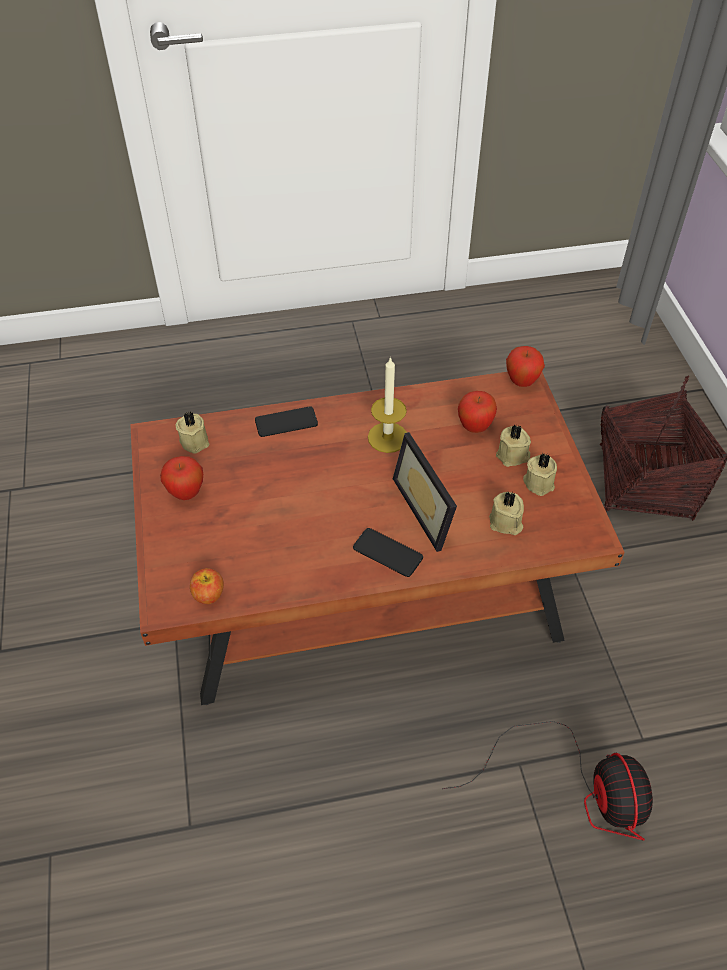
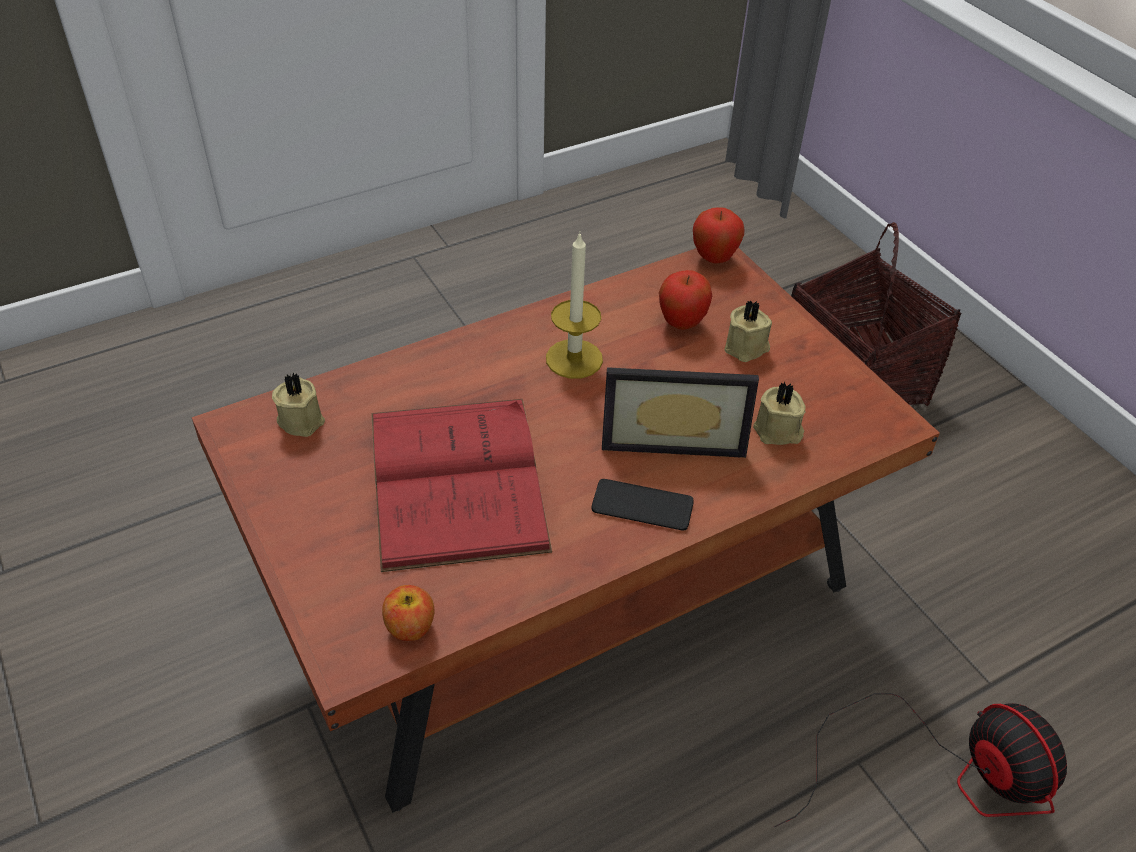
camera: 20 degrees left, 5 degrees down
(186, 493) = (316, 493): apple -> none
(275, 505) = (457, 480): none -> red book
(286, 422) = (425, 368): phone -> none
(430, 508) = (673, 435): picture frame -> picture frame turned 45 degrees counterclockwise
(539, 482) = (795, 372): beige candle -> none

